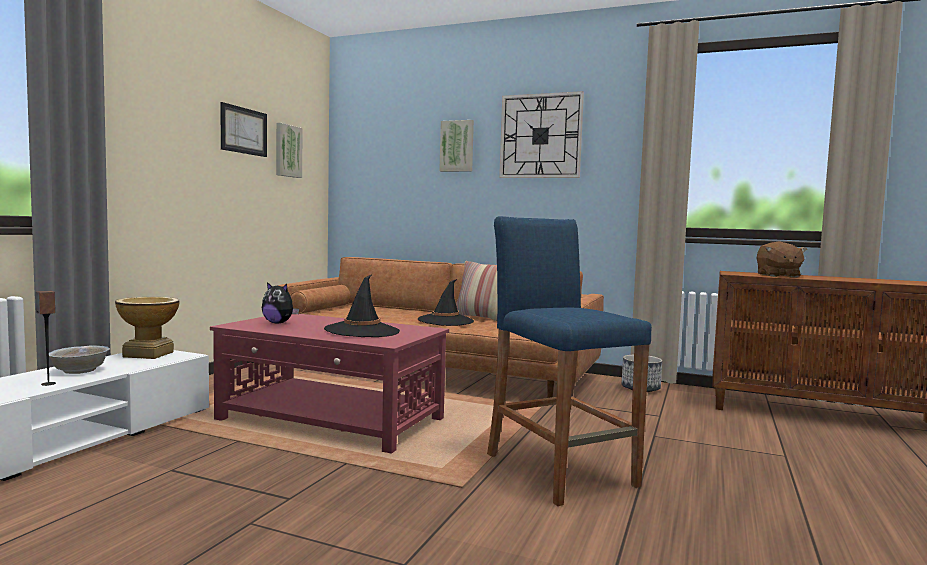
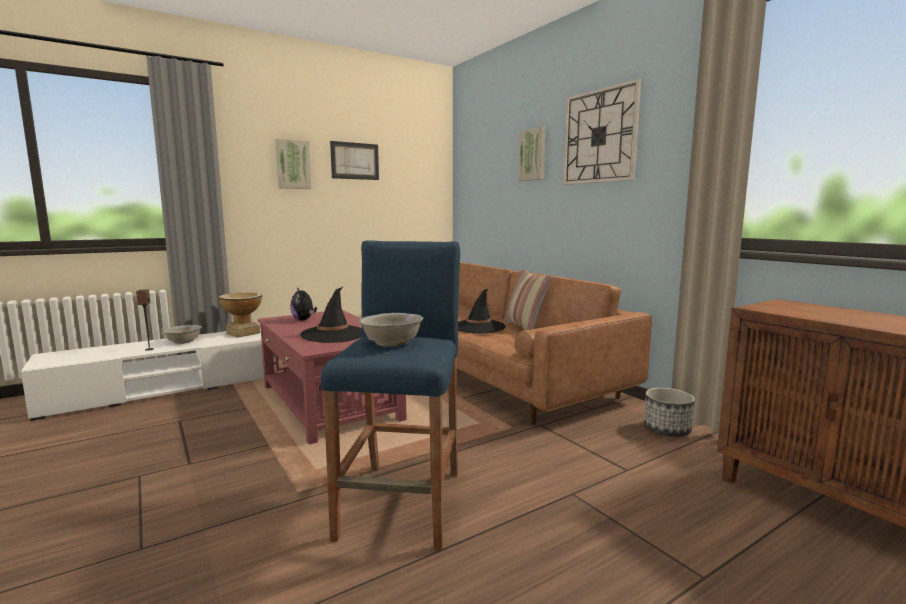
camera: 35 degrees right, 5 degrees up
(287, 151) = (402, 172): picture -> picture (293, 164)
(572, 309) = (392, 343): none -> white bowl
(777, 275) = (830, 315): brown plush toy -> none

